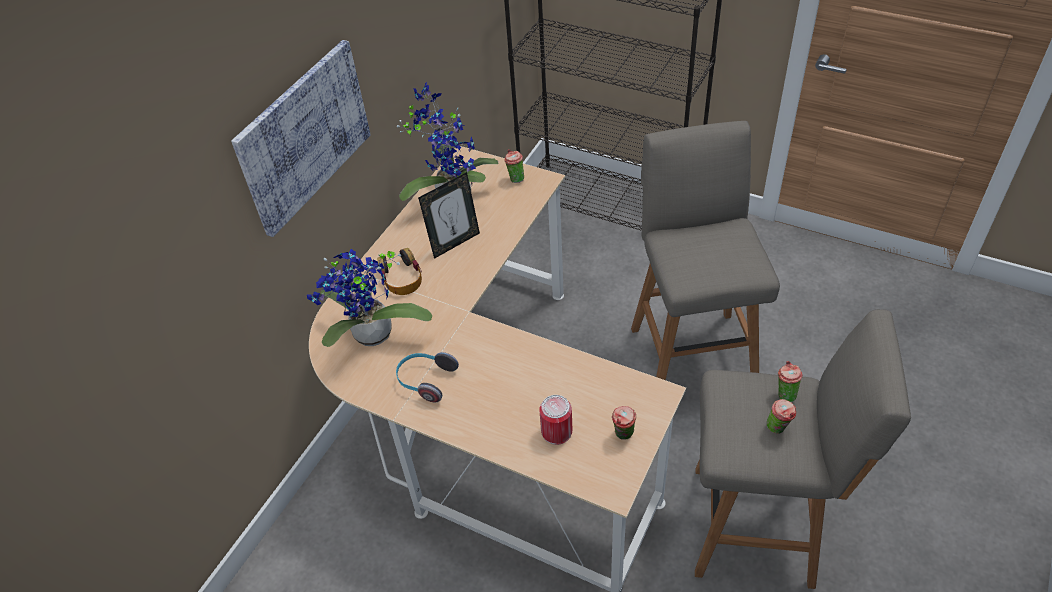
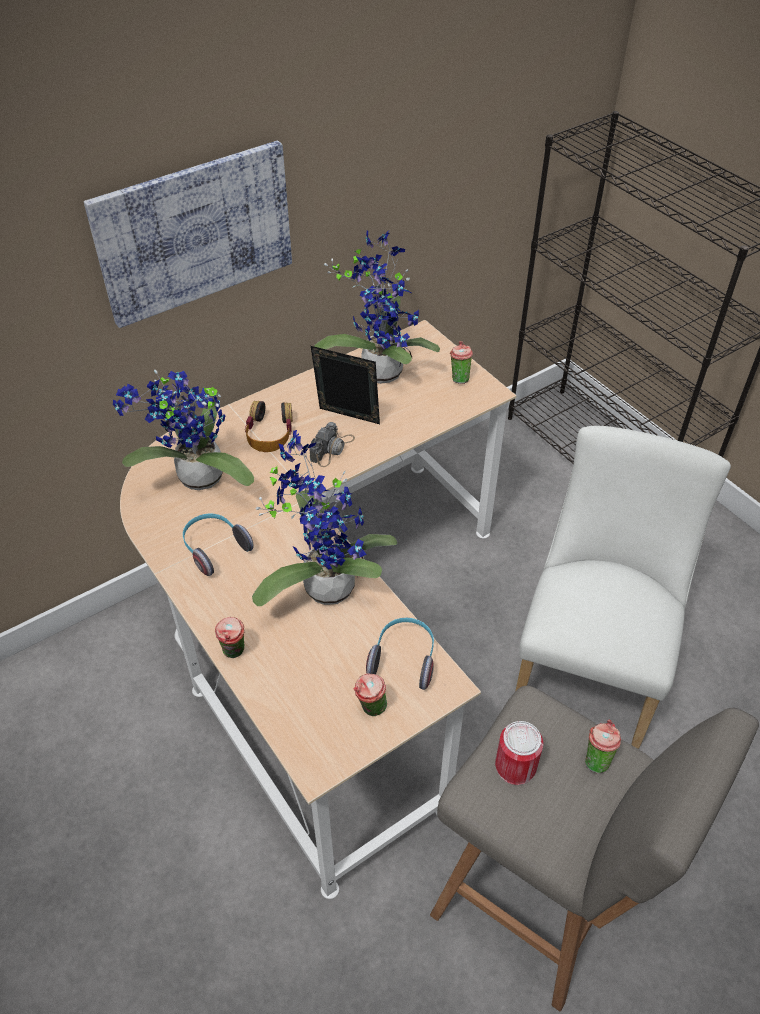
camera: 25 degrees right, 0 degrees up
(454, 243) = (347, 419): picture frame -> picture frame turned 150 degrees counterclockwise
(459, 269) = (332, 449): none -> camera
(527, 367) = (324, 583): none -> potted plant
(556, 431) = (303, 668): can -> can (515, 766)
(620, 391) = (404, 659): none -> headphones
(691, 353) = (590, 663): grey stool -> white chair
(778, 429) = (558, 796): cup -> cup (234, 653)

